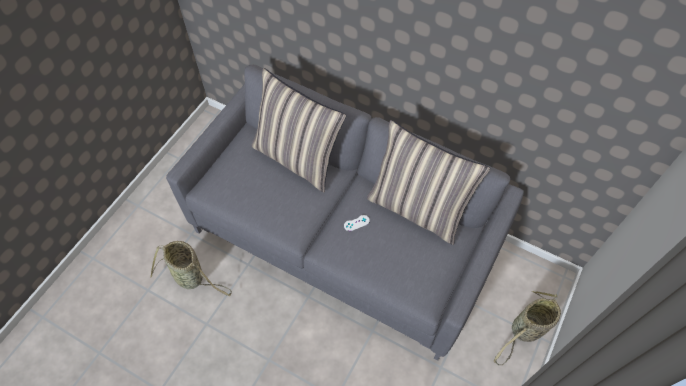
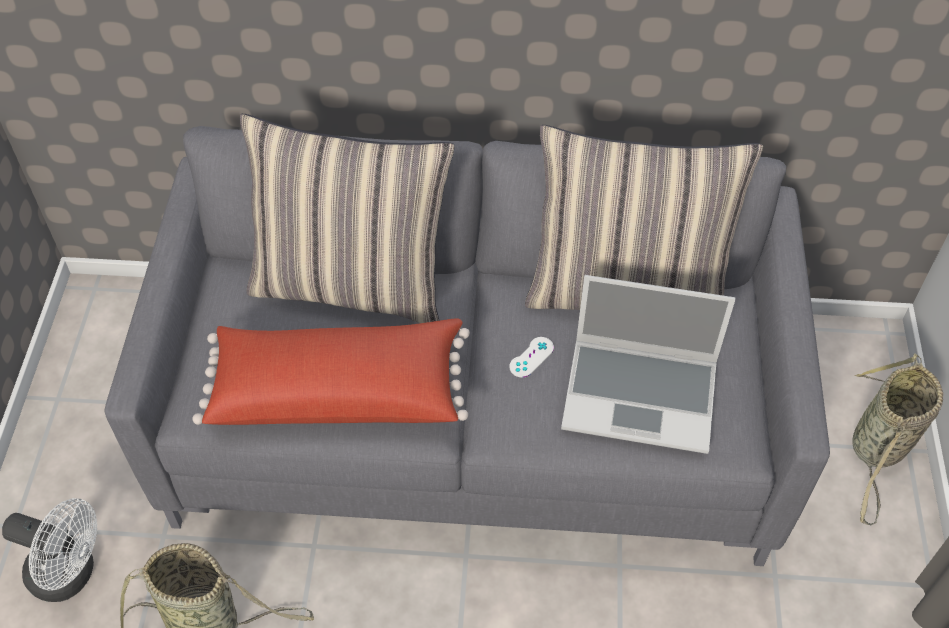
camera: 25 degrees left, 5 degrees down
(149, 235) = (71, 574): none -> white fan
(266, 204) = (338, 390): none -> red pillow
(396, 261) = (642, 395): none -> laptop

